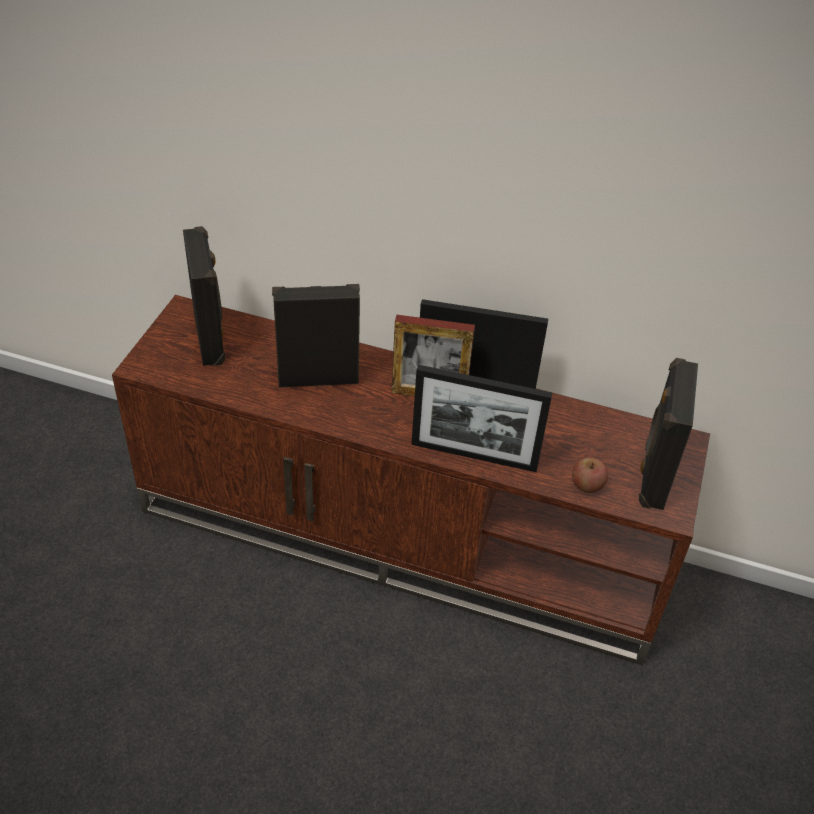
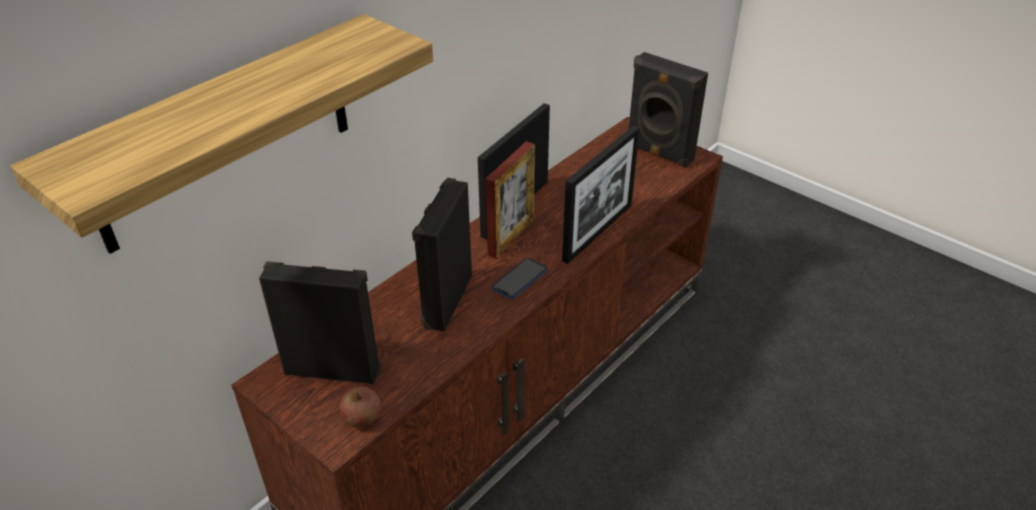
camera: 65 degrees left, 5 degrees down
(211, 120) = (224, 134): none -> shelf
(370, 417) = (519, 280): none -> phone
(587, 485) = (655, 185): apple -> apple (362, 418)

